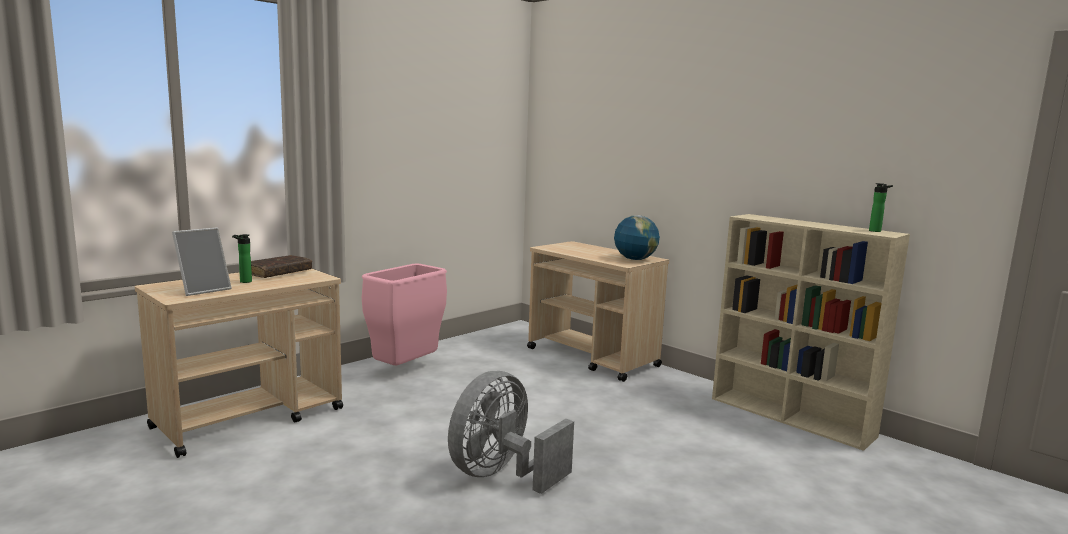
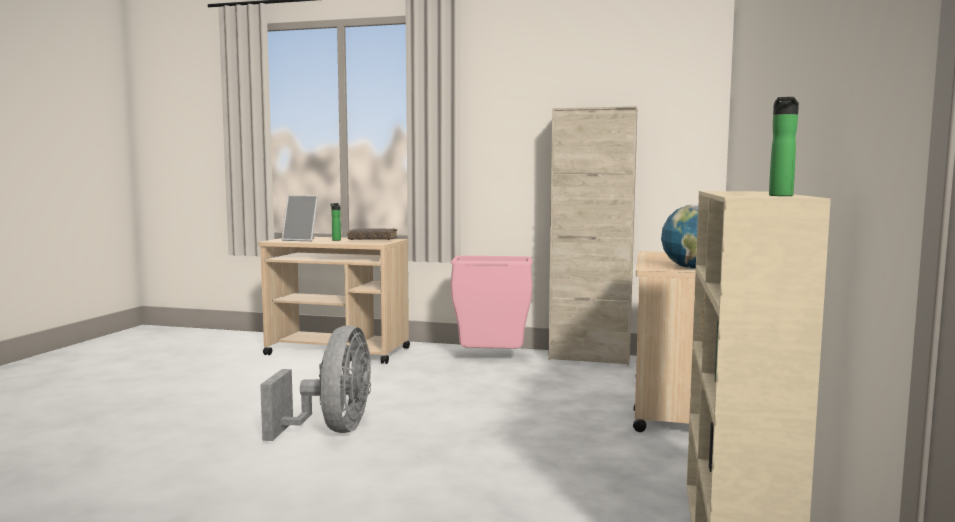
camera: 60 degrees right, 5 degrees down
(458, 343) = (589, 358): none -> beige cabinet
(502, 475) = (332, 430): grey fan -> grey fan turned 90 degrees clockwise

